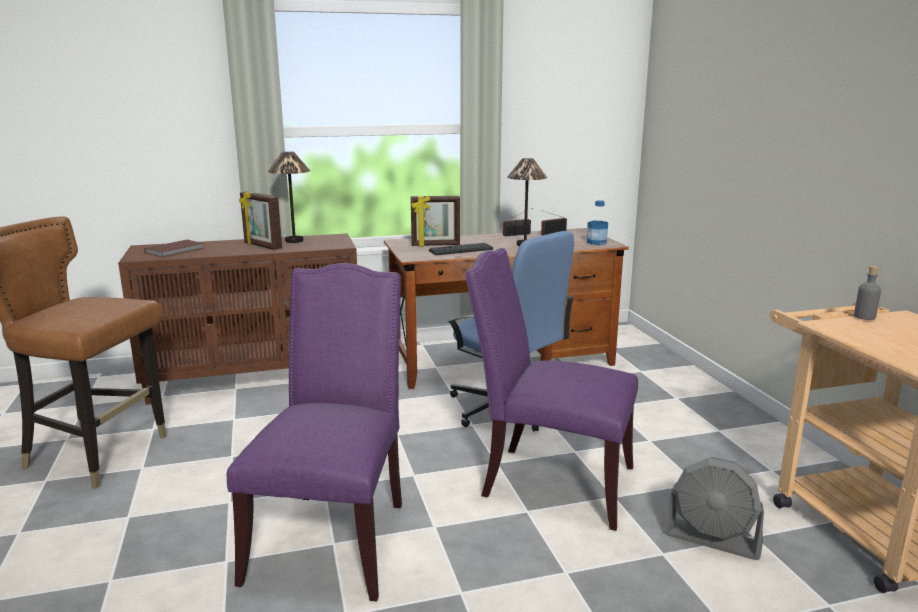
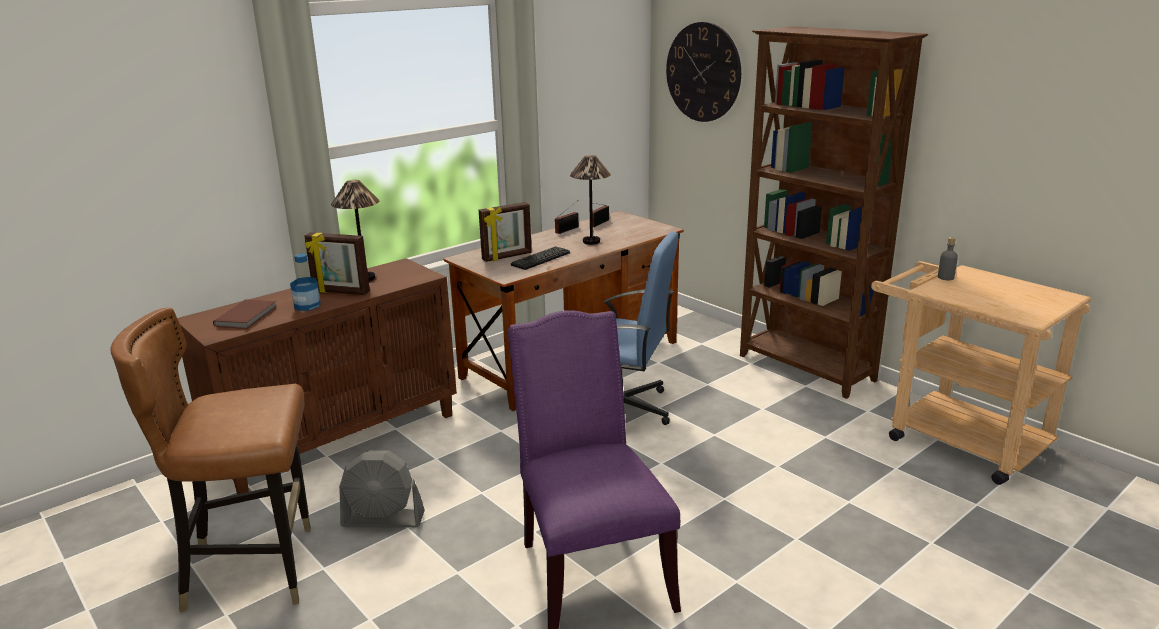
camera: 25 degrees left, 5 degrees up
(551, 482) = (720, 468): purple chair -> none
(596, 242) = (651, 228): bottle -> bottle (307, 306)
(684, 93) = (703, 72): none -> wall clock
(712, 539) = (872, 479): grey fan -> grey fan (383, 519)
(734, 415) = (806, 369): none -> brown bookcase

